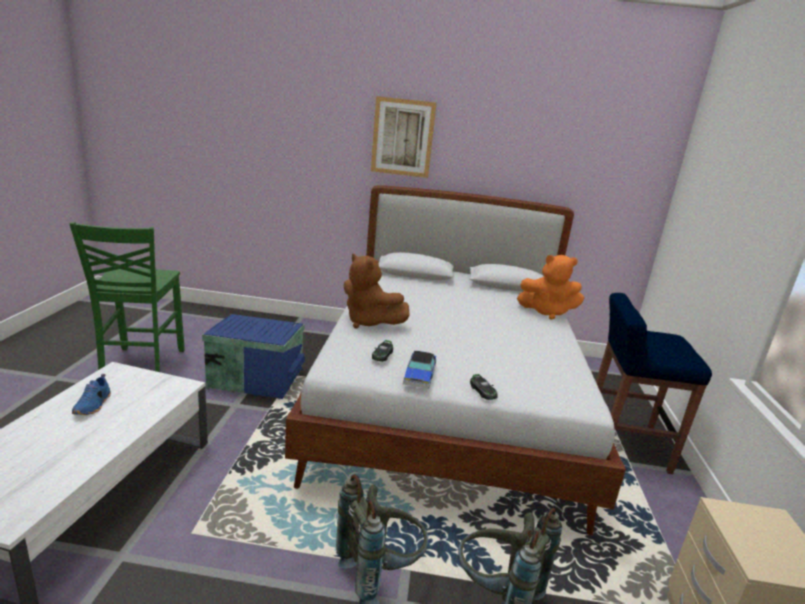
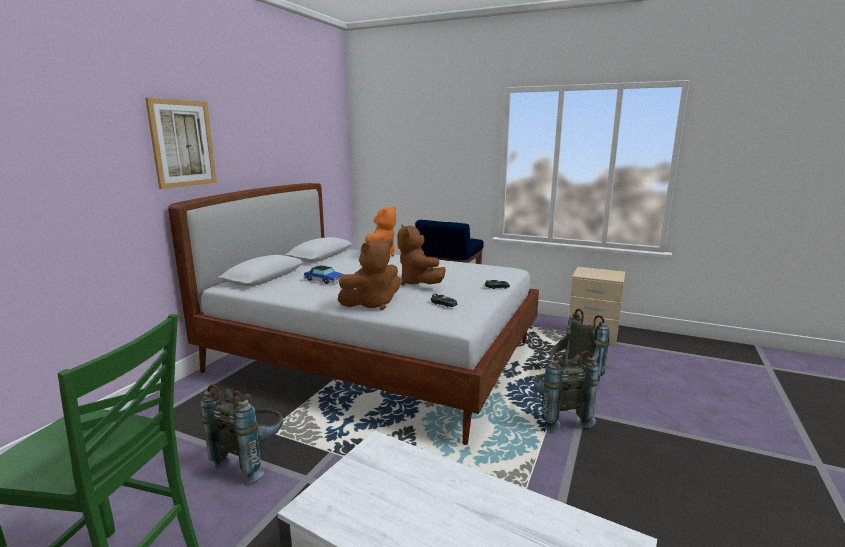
camera: 70 degrees left, 5 degrees down
(94, 405) = (404, 514): blue shoe -> none
(255, 377) = (252, 459): blue storage box -> grey backpack
(419, 375) = (475, 299): toy car -> toy car (324, 280)
(453, 340) = (419, 283): none -> brown plush toy

